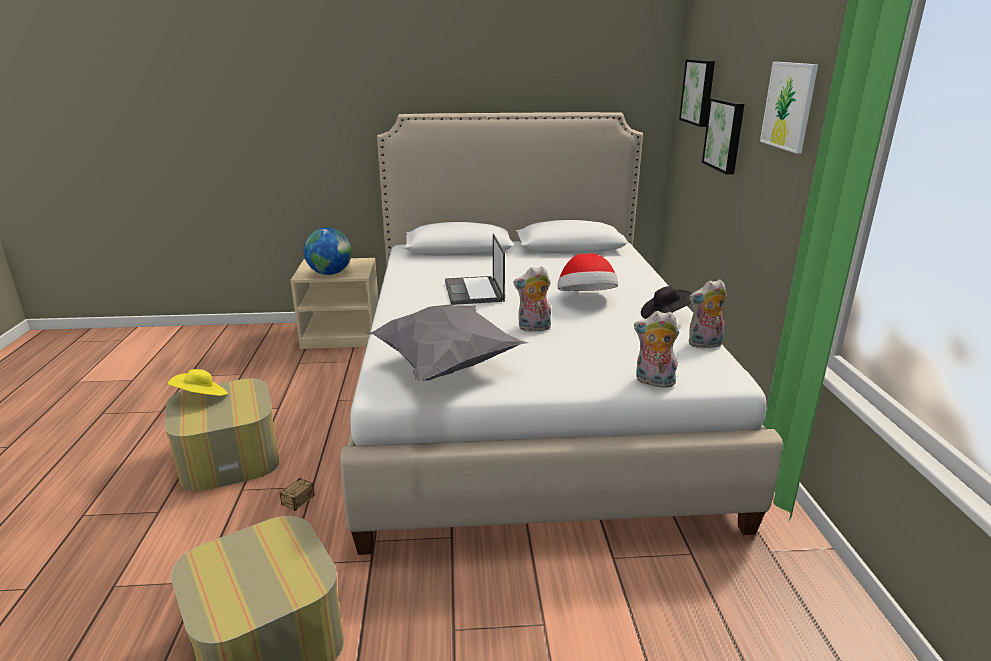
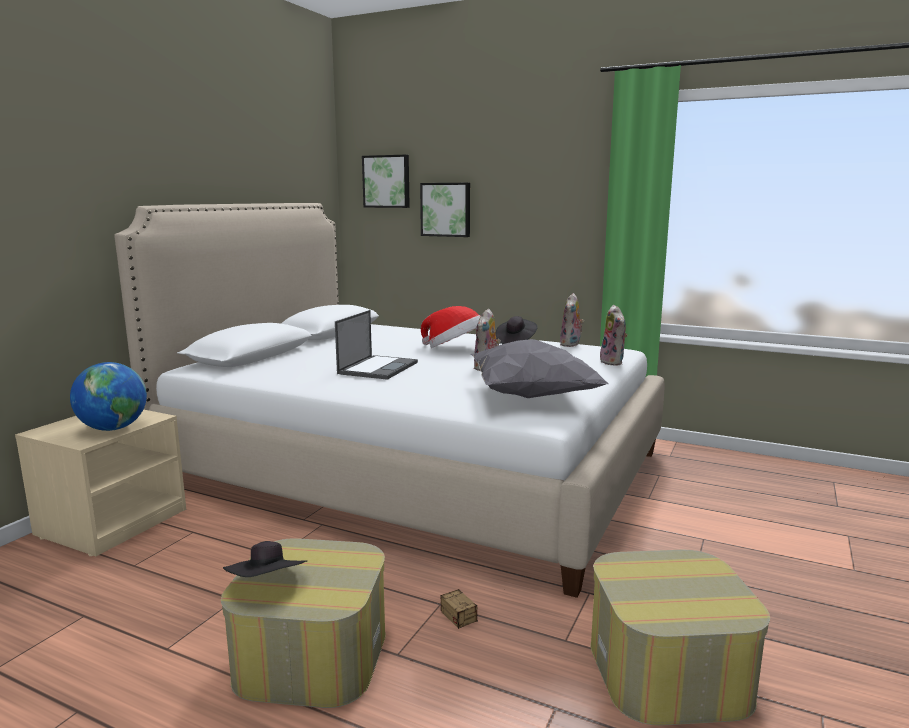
camera: 60 degrees left, 10 degrees down
(201, 397) = (268, 585): yellow hat -> black hat
(474, 291) = (378, 368): laptop -> laptop turned 90 degrees counterclockwise
(653, 382) = (613, 362): plush toy -> plush toy turned 60 degrees counterclockwise
(789, 106) = (536, 177): picture -> none

